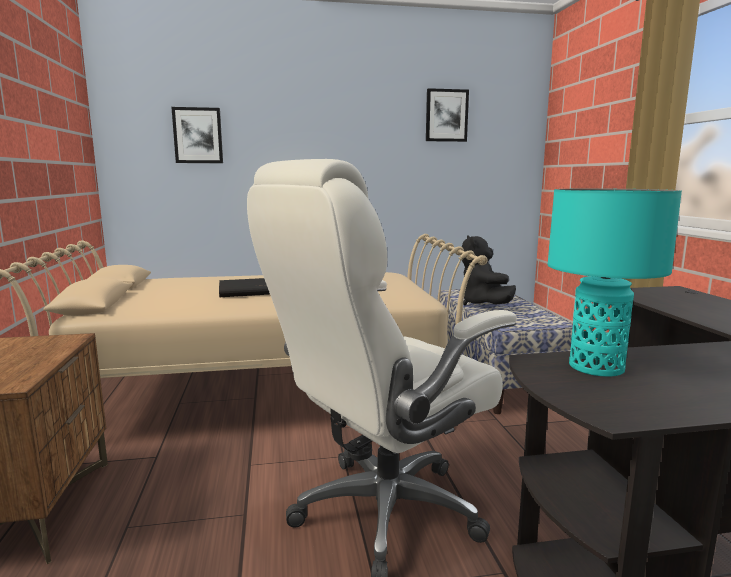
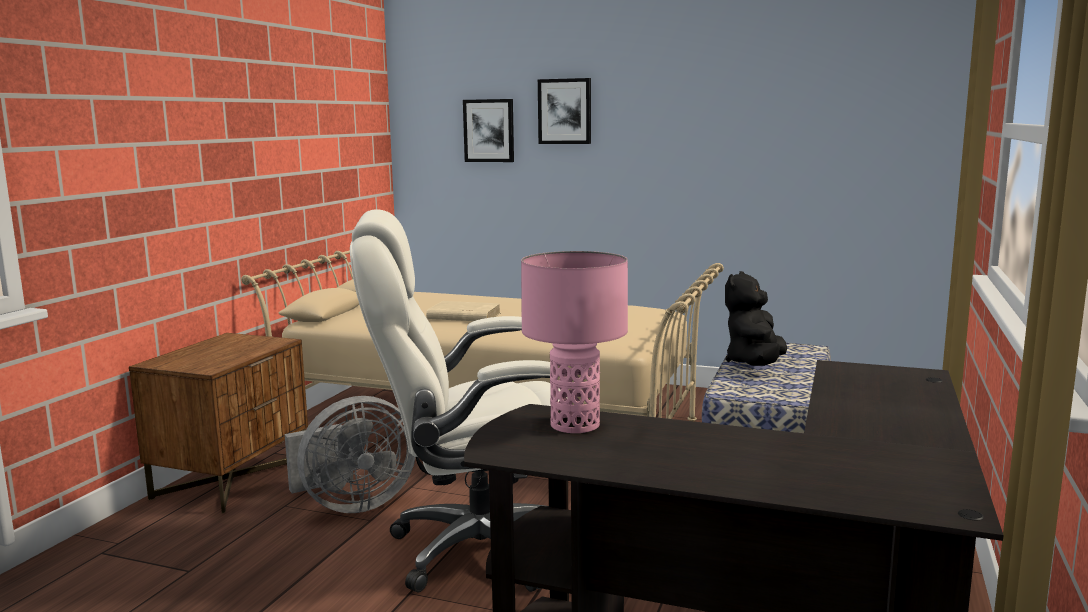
camera: 30 degrees right, 0 degrees up
(207, 502) = (352, 504): none -> grey fan
(249, 292) = (463, 316): black book -> beige book
(446, 115) = (799, 96): picture -> picture (564, 111)
(597, 367) = (574, 425): turquoise table lamp -> pink table lamp

